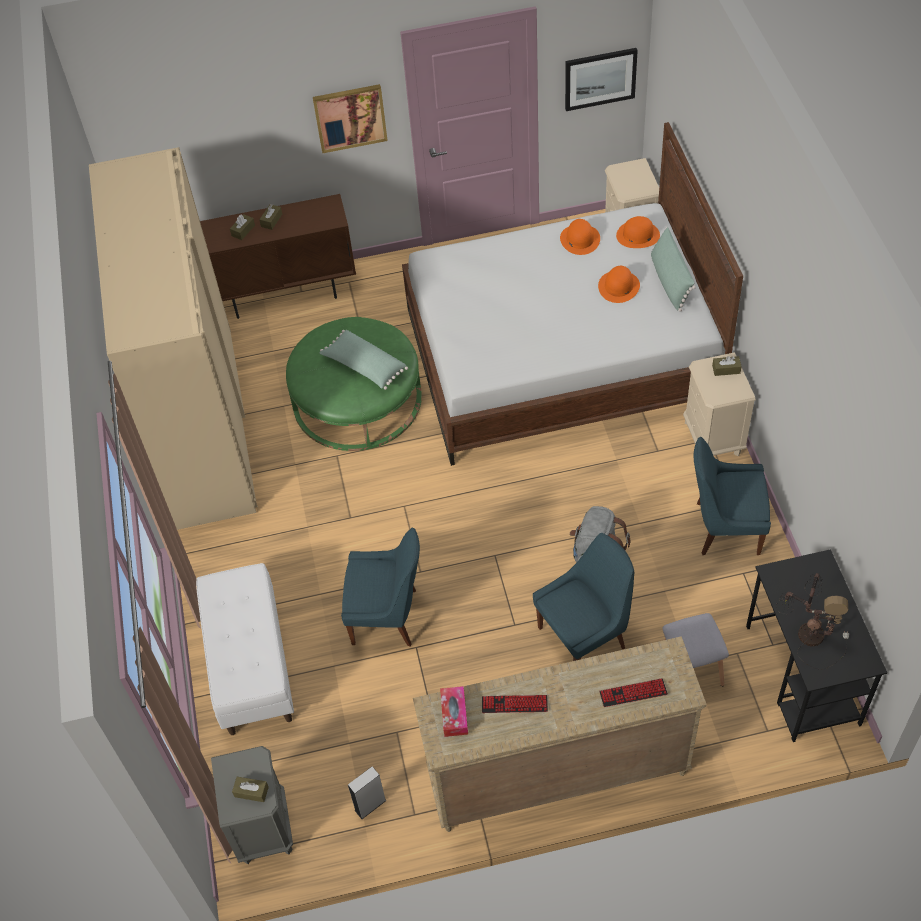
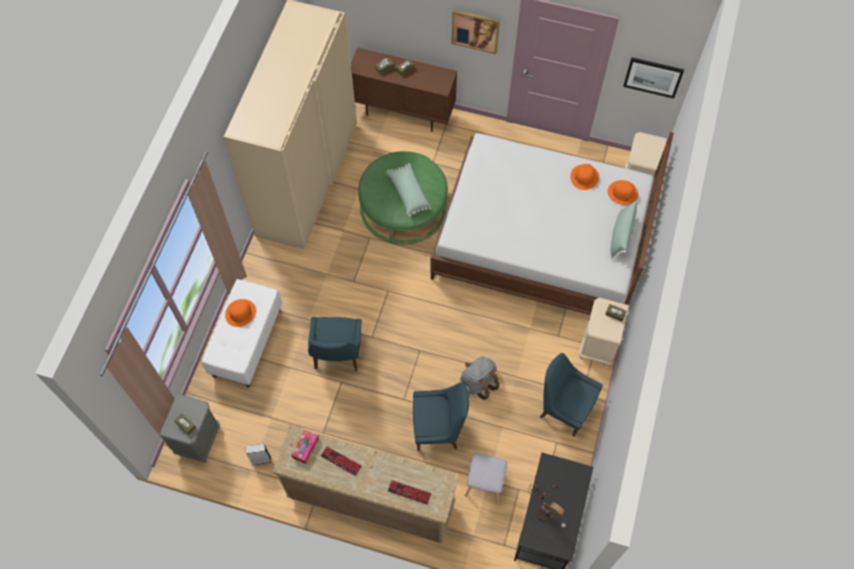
camera: 25 degrees right, 10 degrees up
(388, 617) = (337, 354): blue chair -> blue chair turned 60 degrees clockwise
(619, 286) = (586, 223): orange hat -> orange hat (240, 313)

